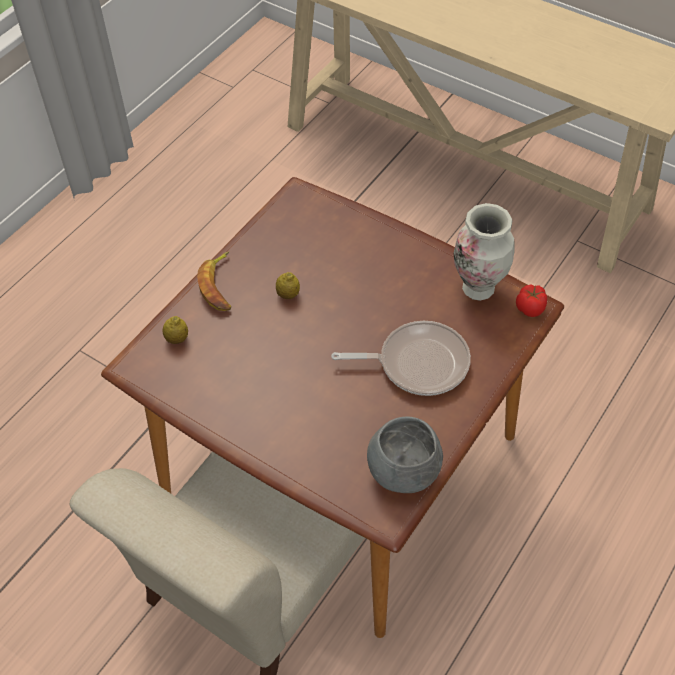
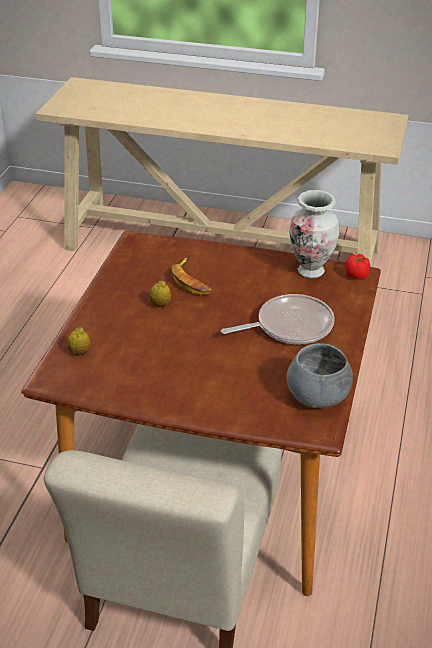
camera: 20 degrees left, 15 degrees down
(219, 286) = (99, 310): banana -> banana (191, 281)

